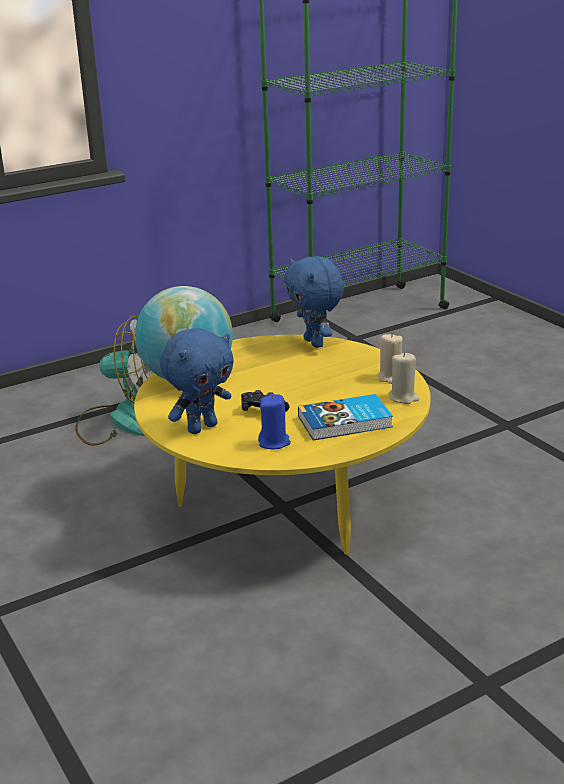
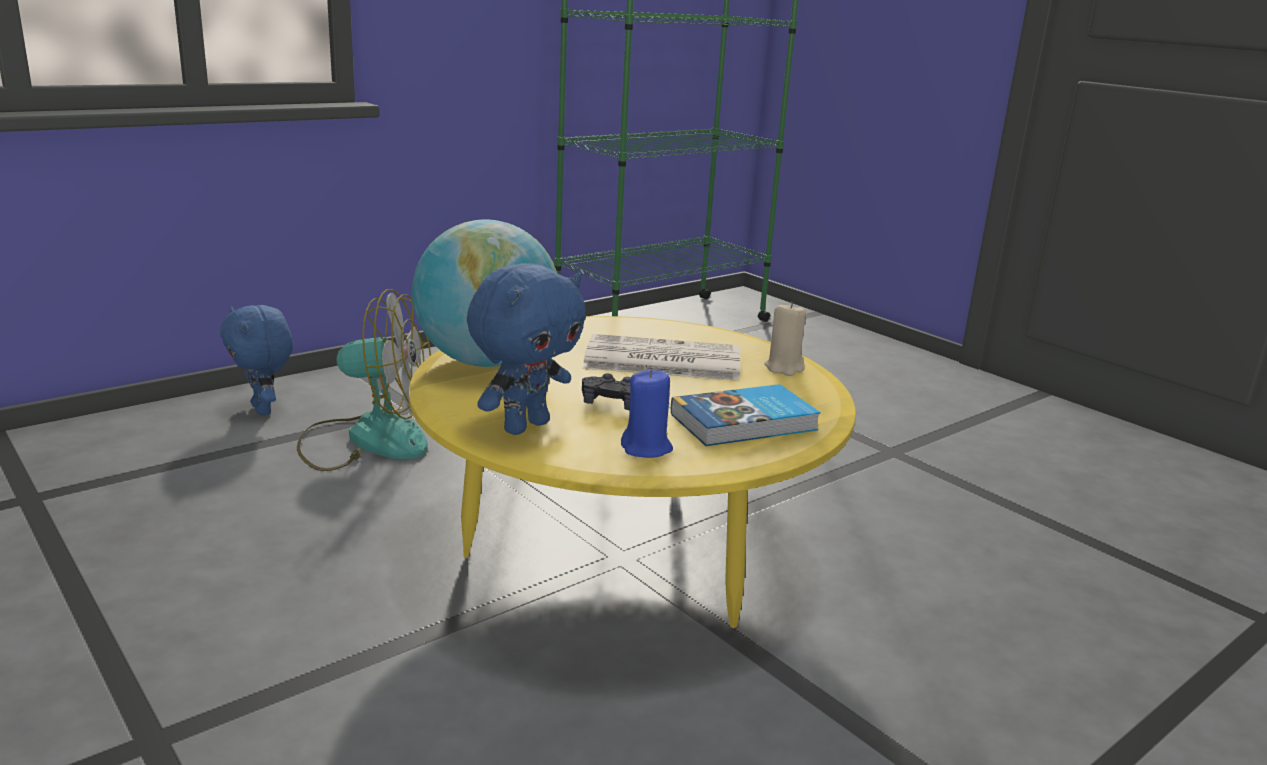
camera: 10 degrees left, 5 degrees down
(305, 373) = (660, 360): none -> newspaper
(315, 343) = (660, 326): blue plush toy -> blue plush toy (264, 409)
(403, 397) = (814, 393): beige candle -> none

